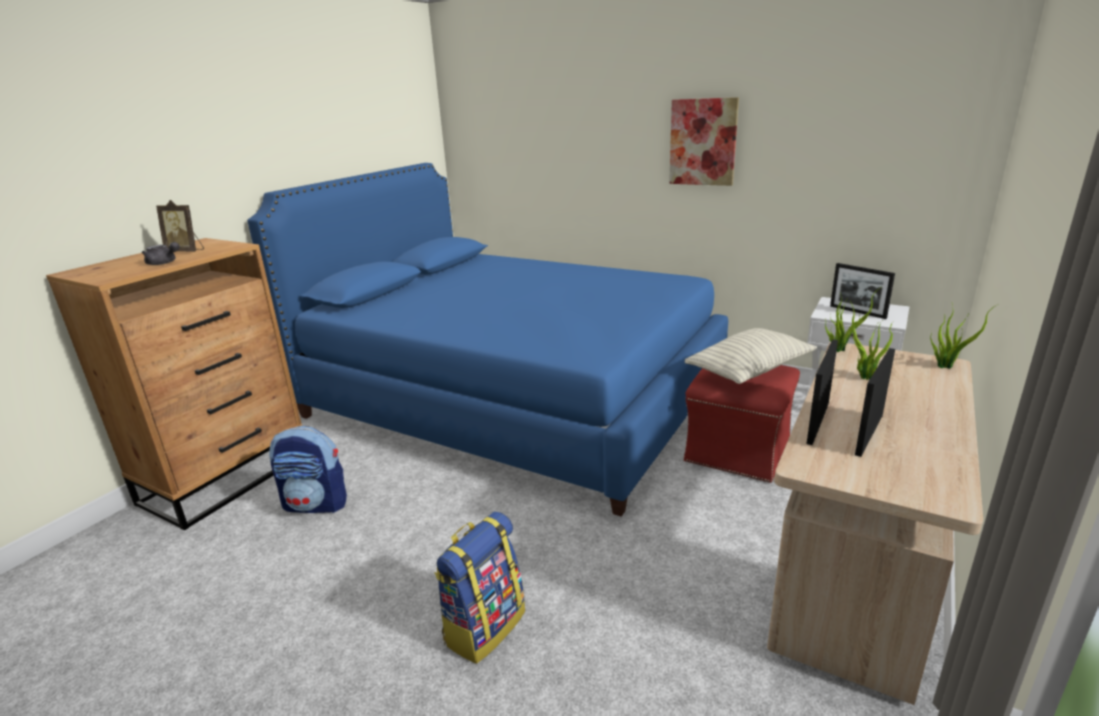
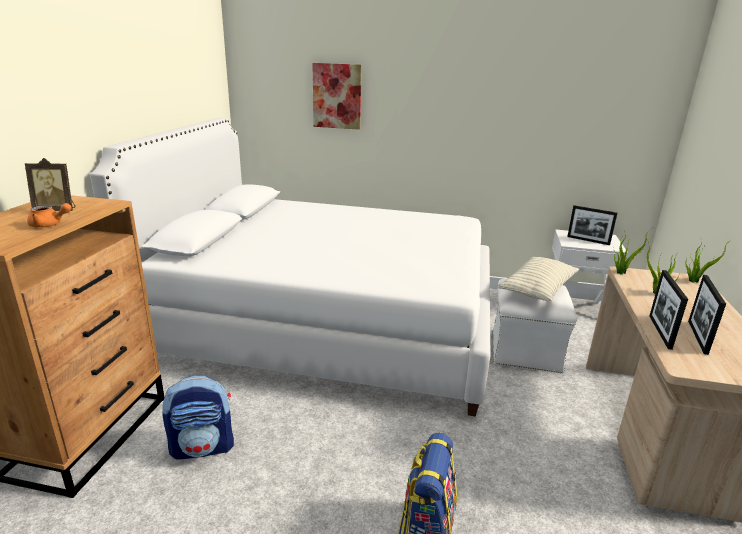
camera: 20 degrees left, 0 degrees up
(164, 263) = (49, 225): grey teapot -> orange teapot
(514, 399) = (329, 325): blue bed -> white bed
(703, 142) = (470, 111): picture -> picture (337, 96)
(738, 450) = (525, 350): red ottoman -> white ottoman

